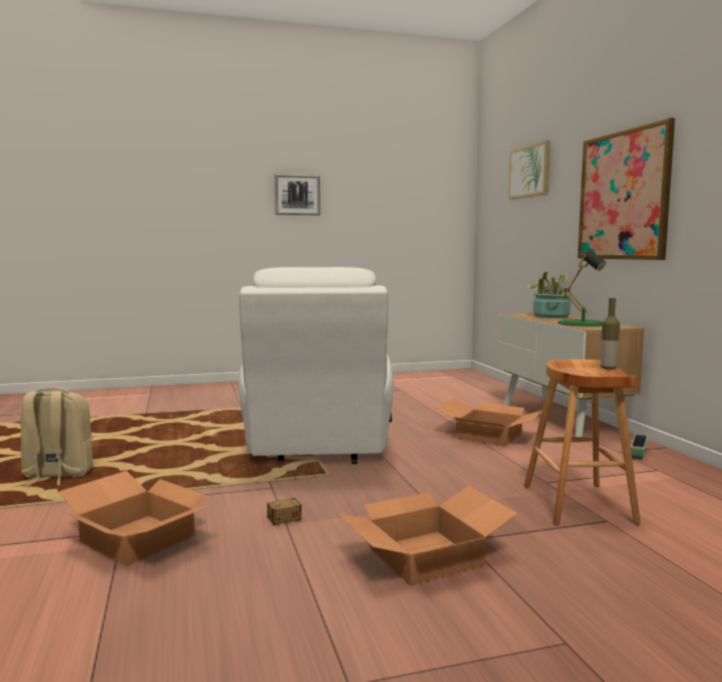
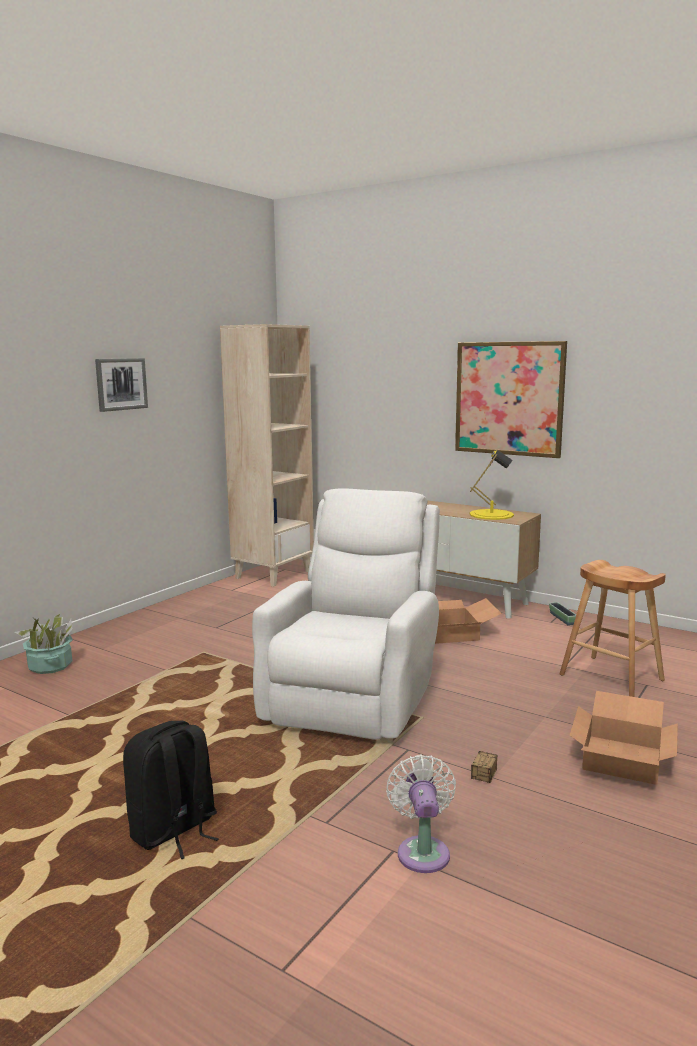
camera: 40 degrees left, 5 degrees up
(57, 475) = (174, 831): beige backpack -> black backpack
(135, 539) = (422, 850): cardboard box -> white fan
(318, 448) = (354, 694): white armchair -> white armchair turned 120 degrees counterclockwise
(435, 376) = (273, 574): none -> beige bookcase
(530, 171) = (374, 359): picture -> none
(551, 316) = (439, 506): potted plant -> potted plant (50, 666)
(583, 323) = (491, 514): green table lamp -> yellow table lamp
(608, 368) = (630, 568): bottle -> none

